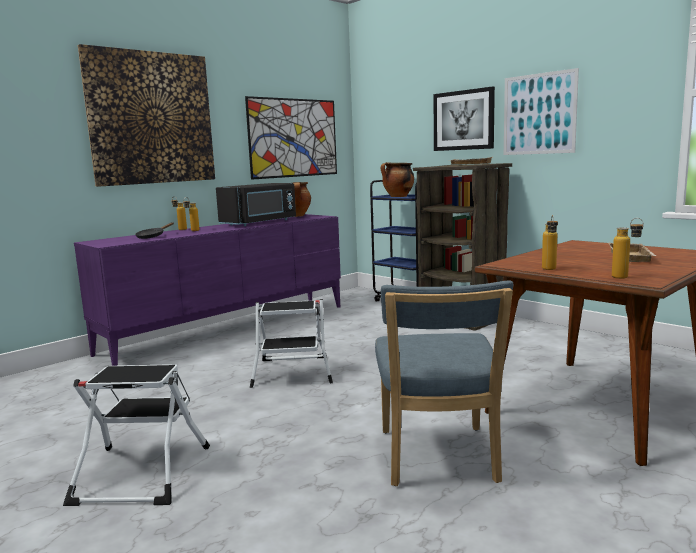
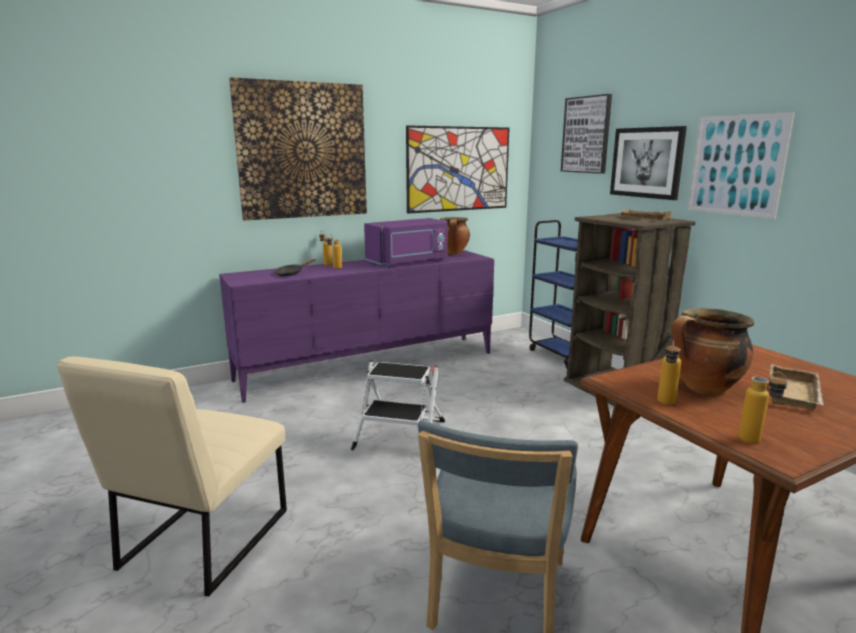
camera: 15 degrees right, 5 degrees up
(141, 471) = (202, 541): step ladder -> beige chair
(260, 222) = (409, 261): black microwave -> purple microwave
(398, 197) = (564, 242): cooking pot -> cooking pot (703, 389)
(406, 102) = (586, 135): none -> picture

